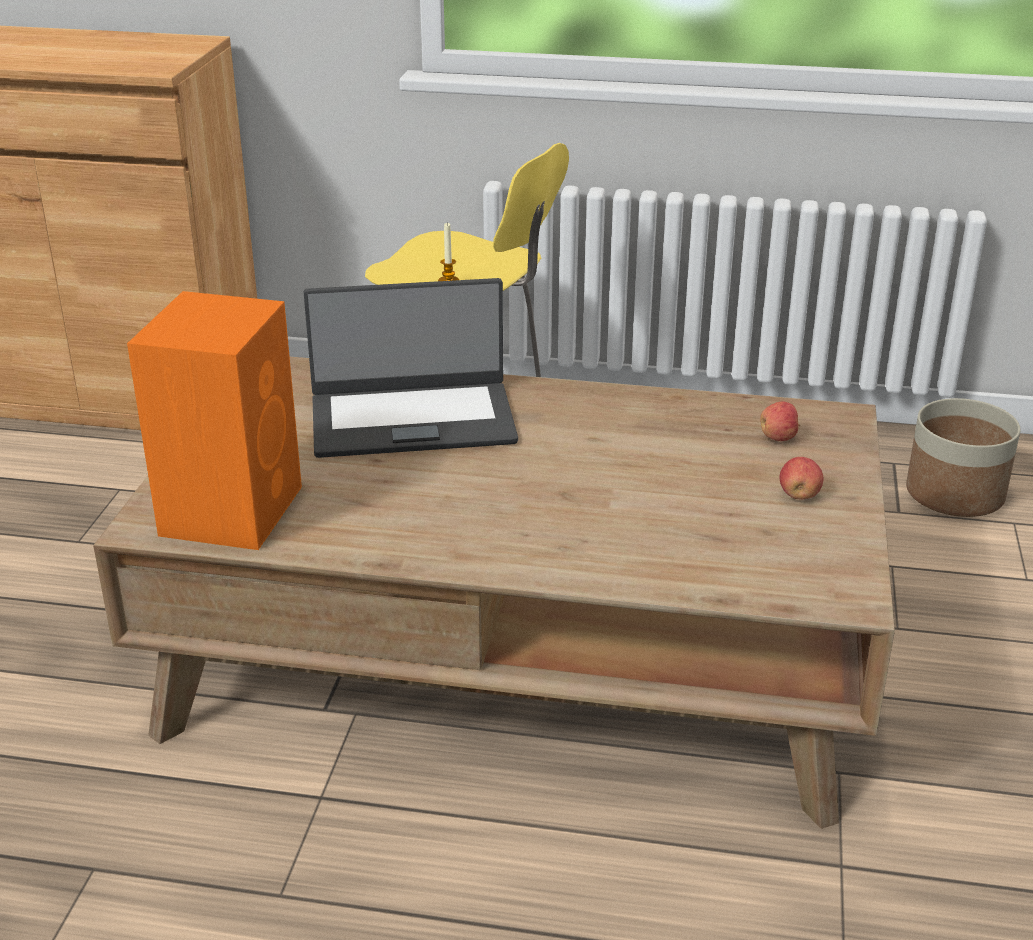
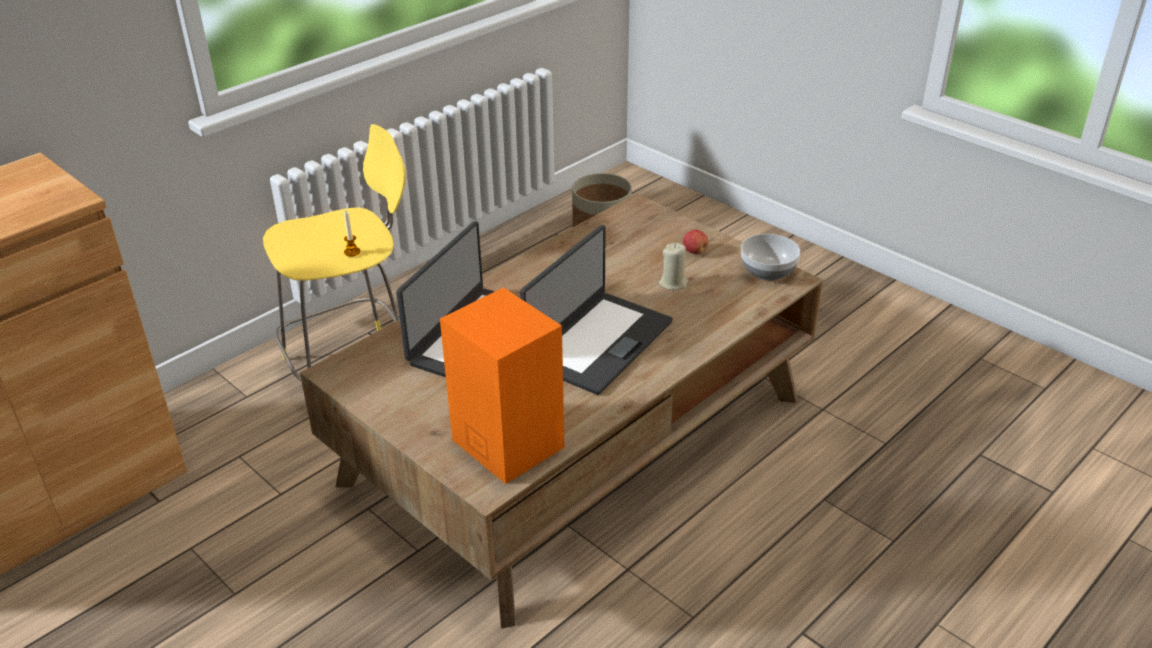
camera: 55 degrees left, 5 degrees up
(493, 497) = (597, 342): none -> laptop
(697, 505) = (673, 283): none -> beige candle
(778, 438) = (637, 232): apple -> none
(840, 572) = (768, 271): none -> bowl

